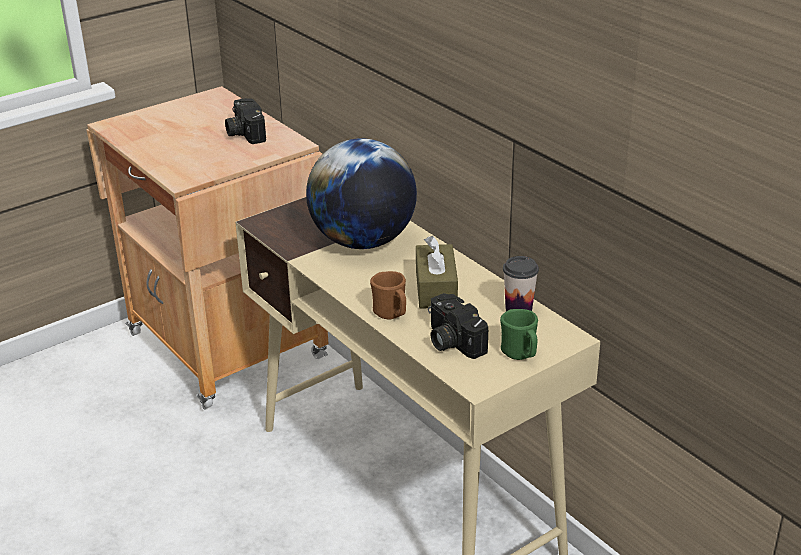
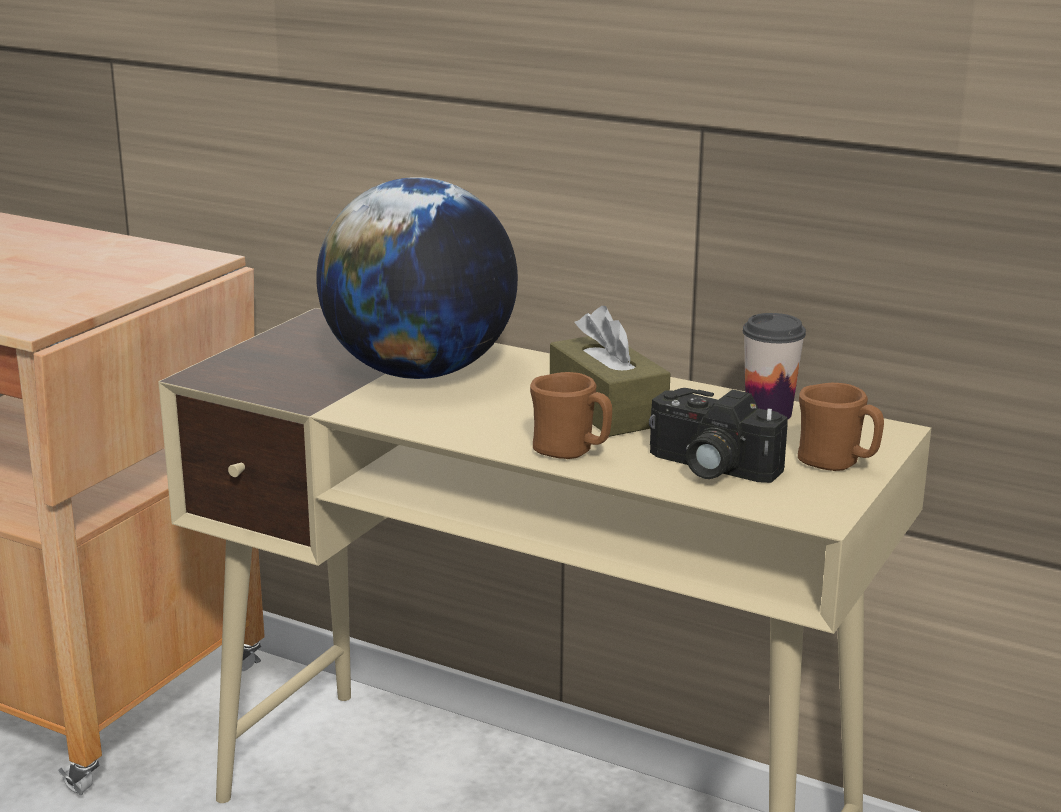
camera: 25 degrees left, 10 degrees down
(244, 133) = (92, 256): camera -> none
(520, 354) = (836, 464): green mug -> brown mug

